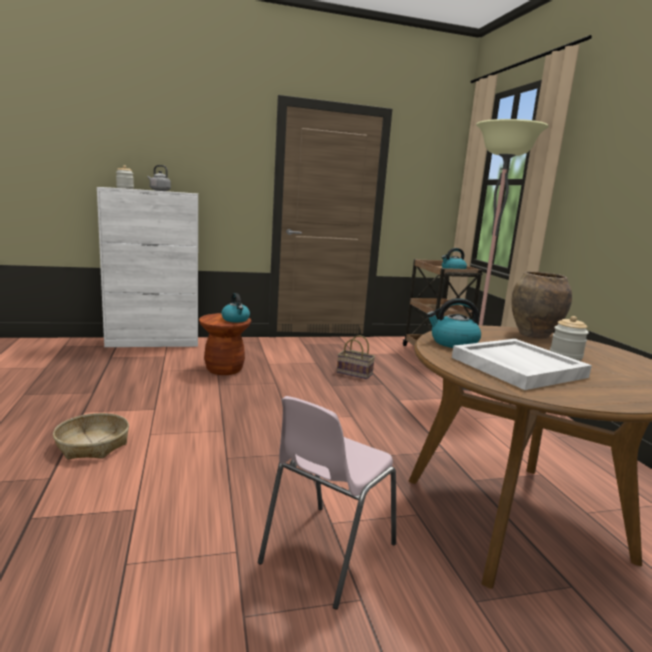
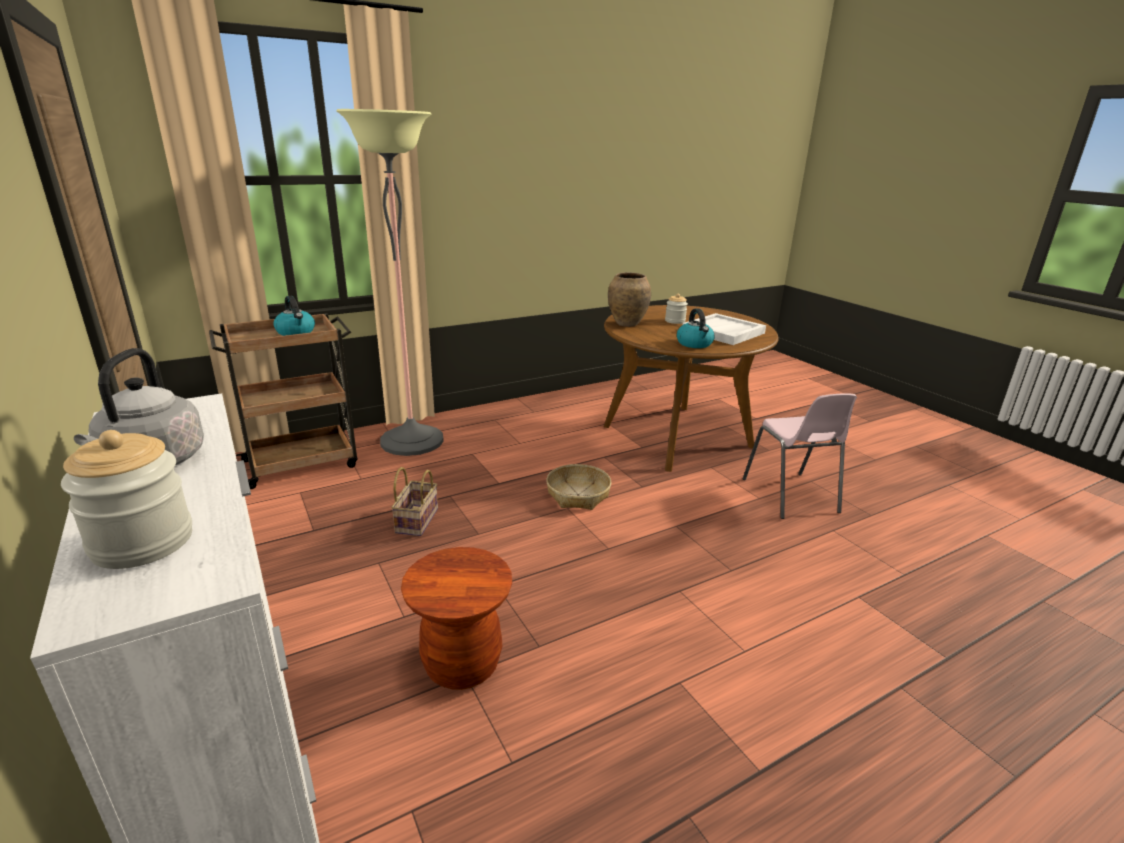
camera: 105 degrees left, 10 degrees up
(93, 445) = (817, 692): basket -> basket (578, 495)
(236, 319) = (456, 564): kettle -> none
(326, 553) = (790, 496): pink chair -> pink chair turned 60 degrees clockwise

